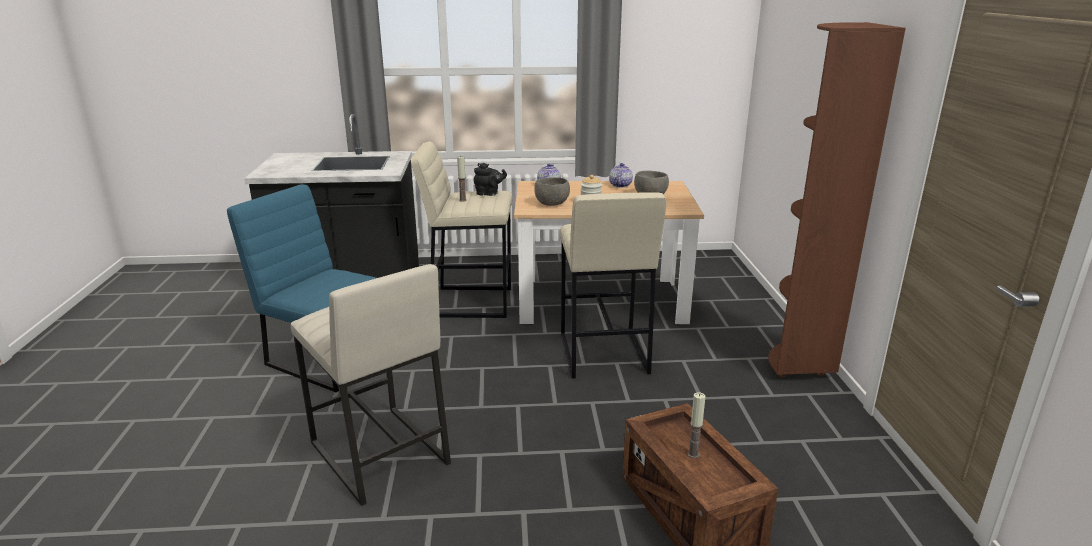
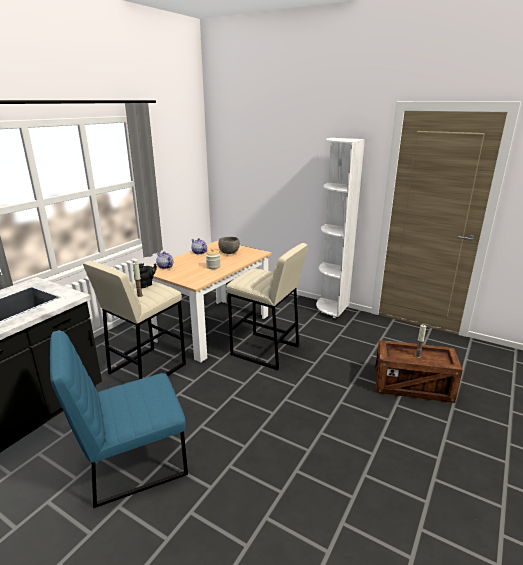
camera: 55 degrees left, 0 degrees up
(379, 453) = (284, 476): beige stool -> none
(552, 204) = (198, 275): grey bowl -> none
(797, 366) = (330, 311): brown bookcase -> white bookcase

